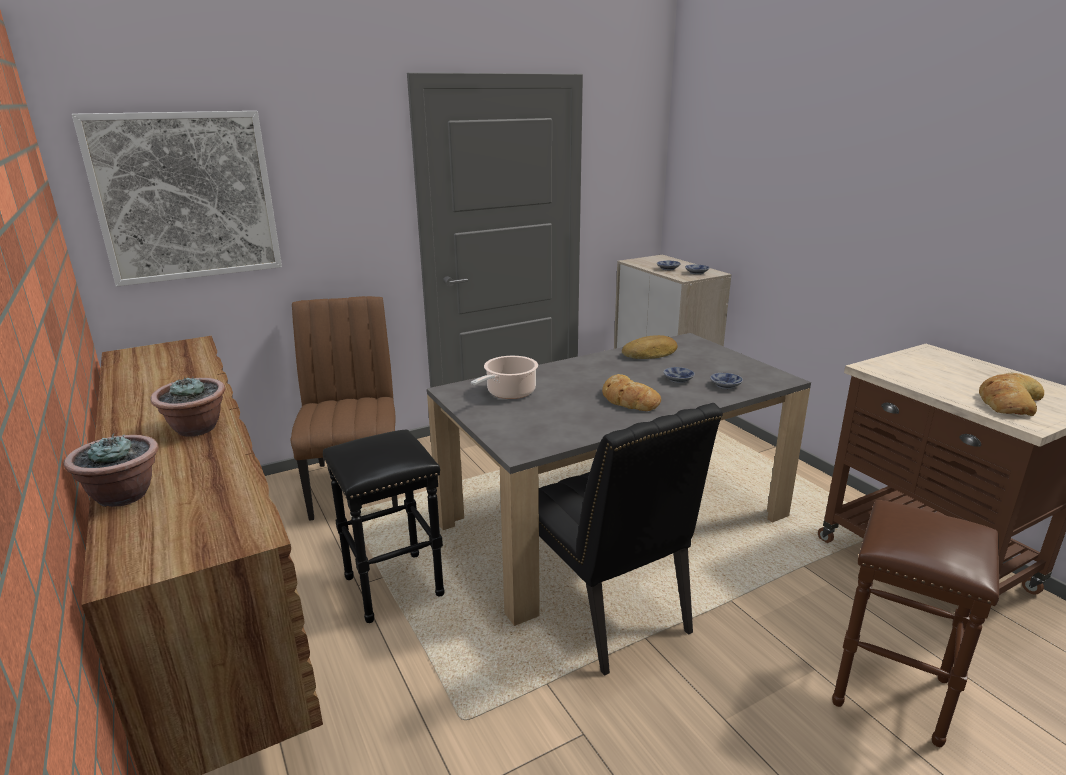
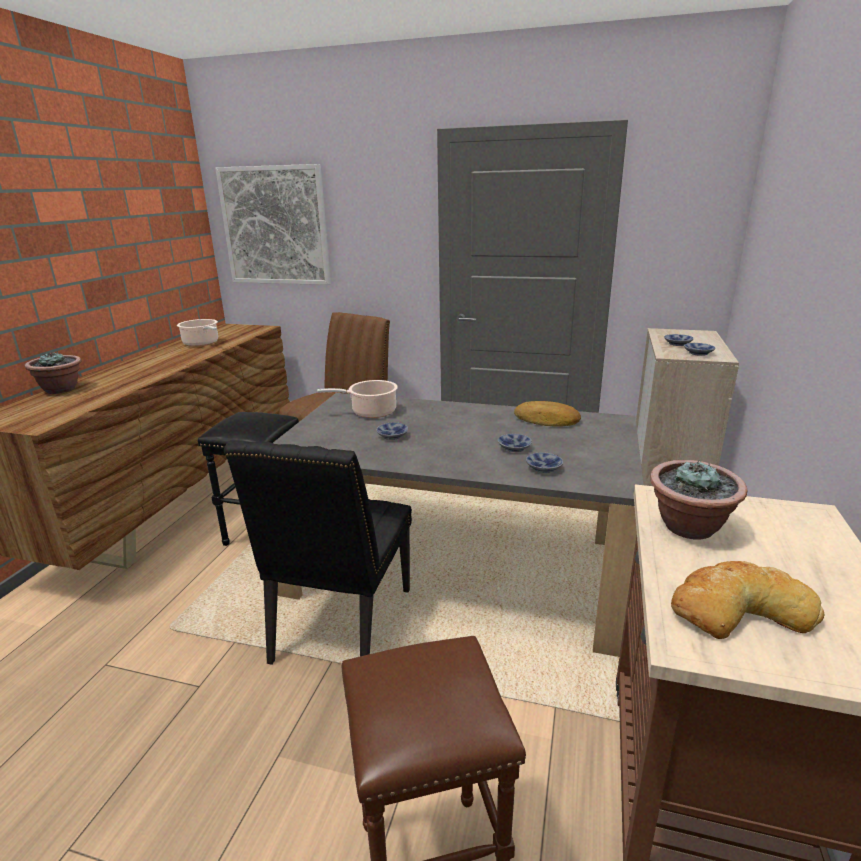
camera: 45 degrees right, 0 degrees up
(162, 381) = (202, 343): none -> cooking pot
(197, 429) = (152, 370): potted plant -> potted plant (689, 527)
(577, 404) = (392, 435): none -> bowl
(628, 399) = (434, 447): bread -> none

